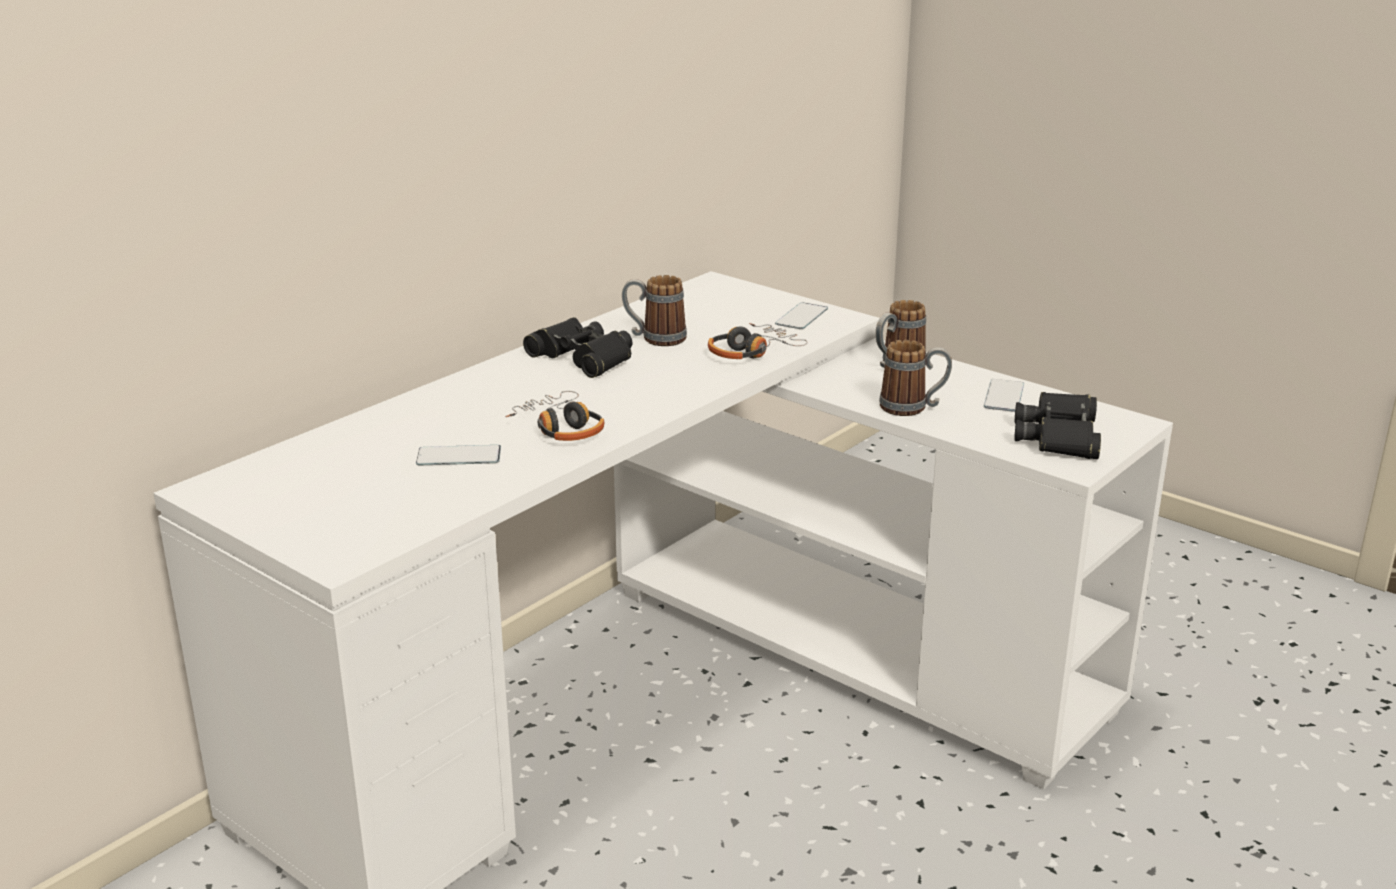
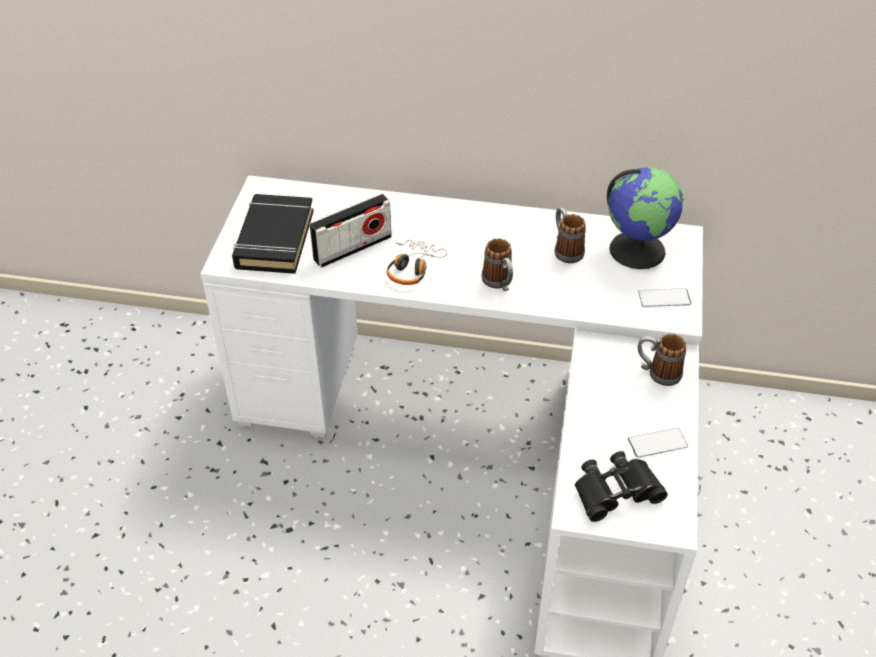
camera: 60 degrees right, 20 degrees up
(347, 508) = (274, 239): none -> black book
(459, 456) = (352, 248): phone -> radio
(582, 358) = (510, 234): black binoculars -> none
(706, 306) = (637, 249): none -> globe
(752, 352) = (583, 298): headphones -> none
(913, 408) = (597, 403): mug -> mug (499, 283)

